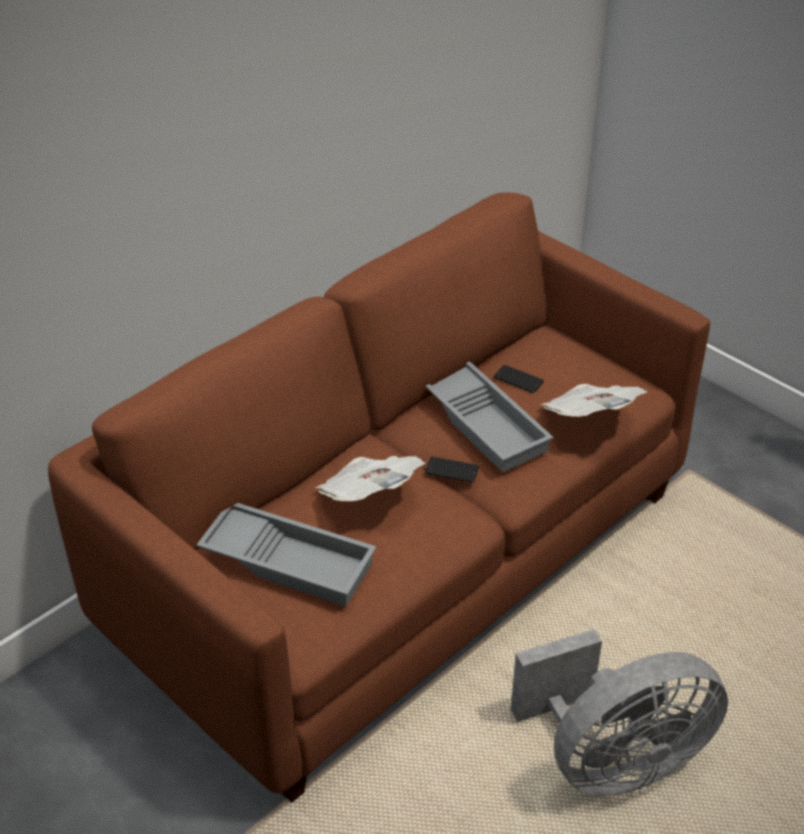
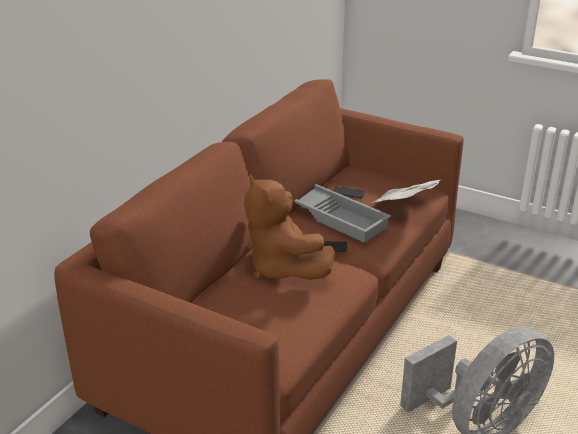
camera: 15 degrees left, 10 degrees down
(290, 560) = (245, 313): grey tray -> none
(369, 496) = (282, 268): newspaper -> brown plush toy

